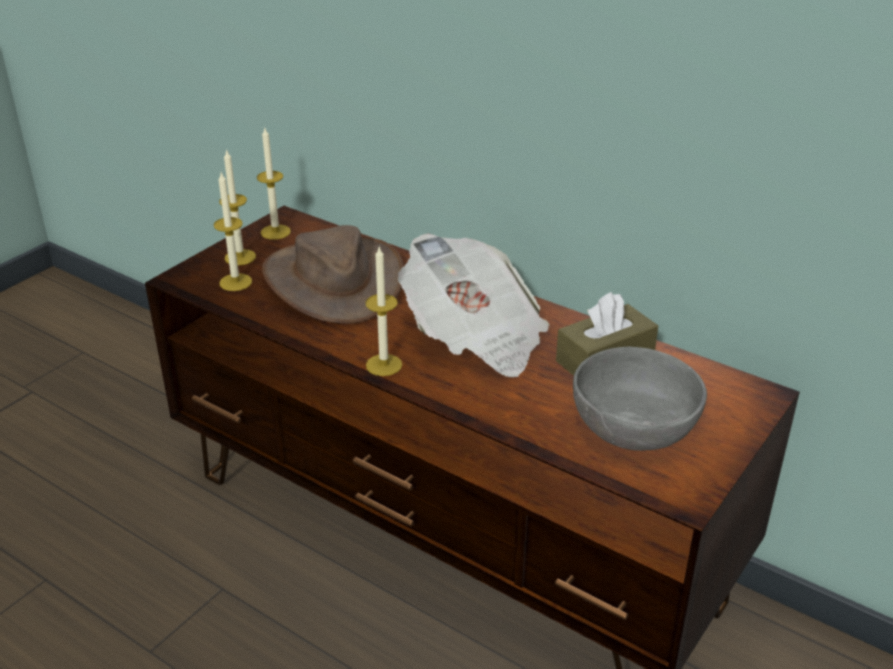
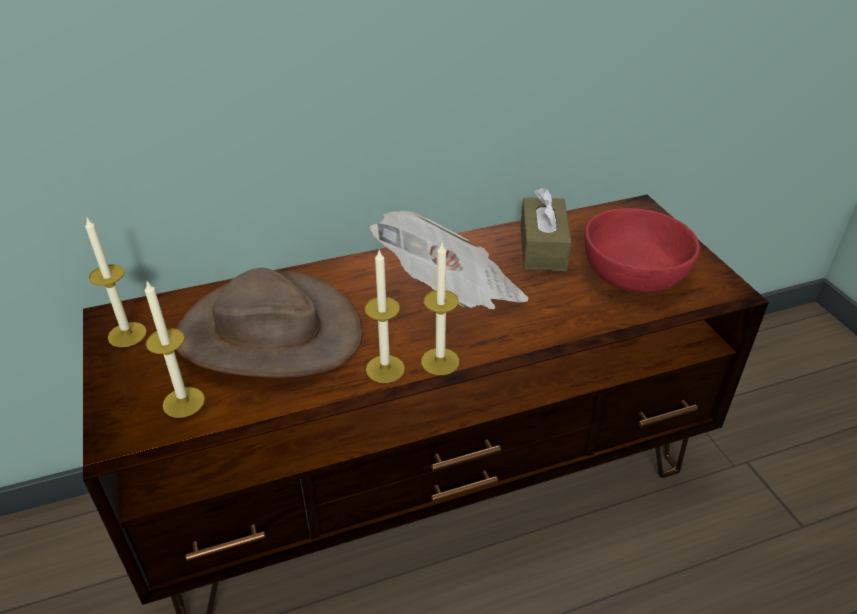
camera: 55 degrees left, 5 degrees up
(240, 257) = (139, 379): candle -> candle (385, 369)
(635, 425) = (634, 272): grey bowl -> red bowl

